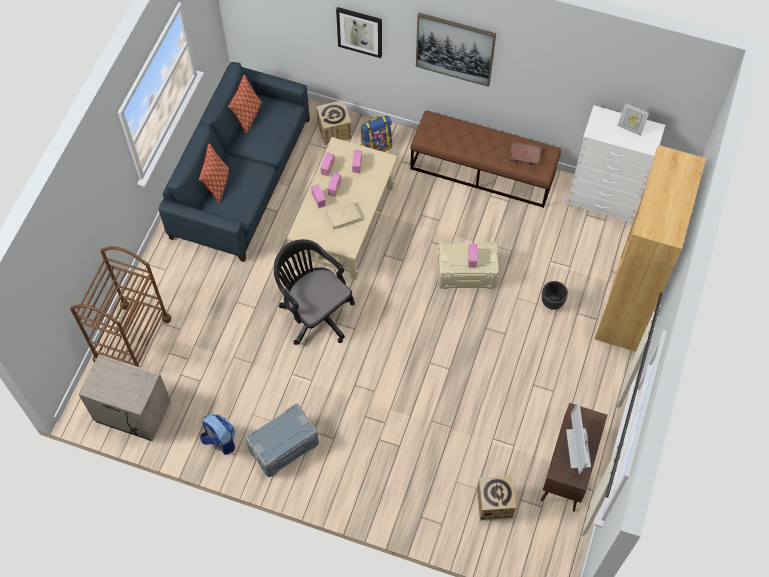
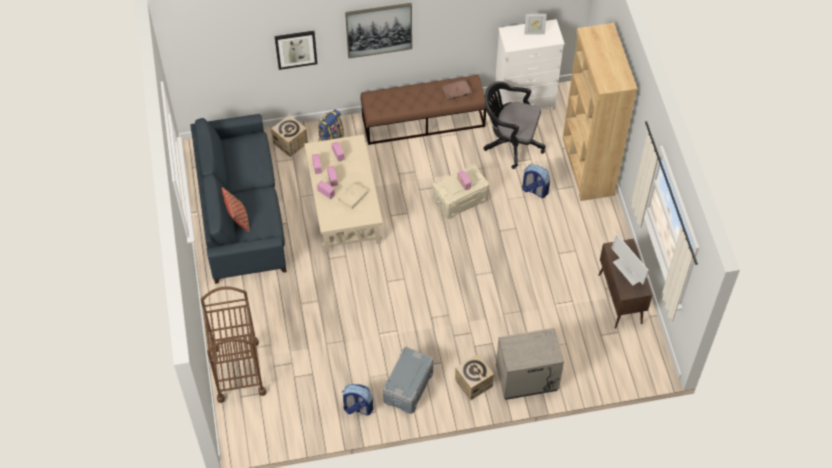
camera: 30 degrees left, 5 degrees down
(132, 413) = (276, 423): beige nightstand -> beige nightstand (527, 379)
(248, 116) = (226, 158): pillow -> none
(314, 312) = (366, 282): black office chair -> black office chair (510, 143)
(494, 503) = (584, 346): cardboard box -> cardboard box (473, 383)
(552, 302) = (534, 190): black planter -> backpack

